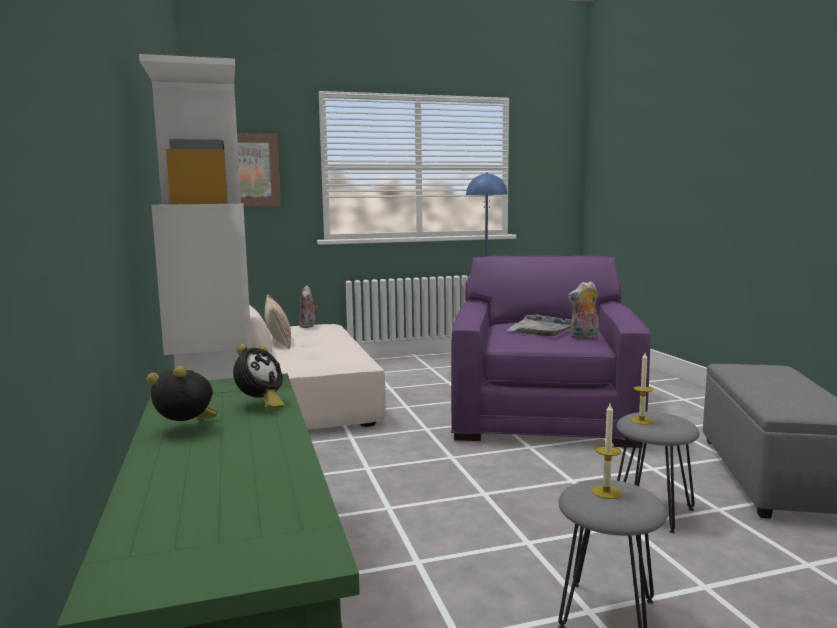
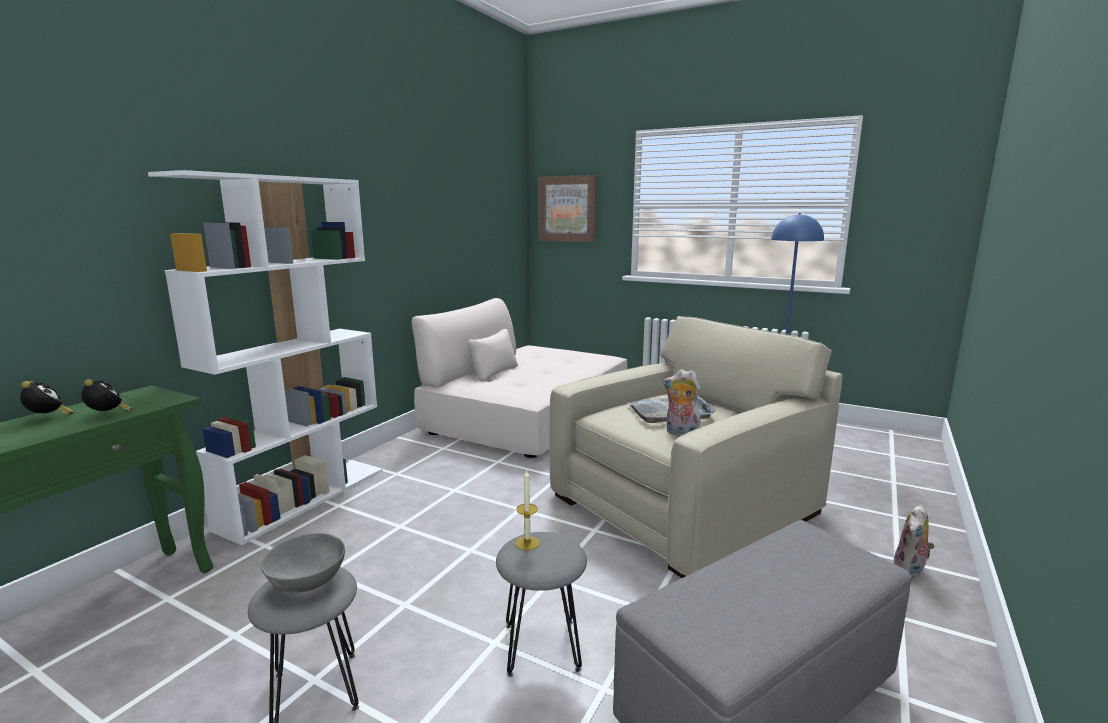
camera: 45 degrees right, 5 degrees up
(260, 405) = (108, 415): alarm clock -> alarm clock turned 120 degrees counterclockwise
(278, 339) = (536, 362): pillow -> none
(308, 326) = (588, 354): plush toy -> plush toy (910, 570)
(542, 413) = (684, 504): purple armchair -> beige armchair
(606, 492) = (307, 582): candle -> grey bowl

